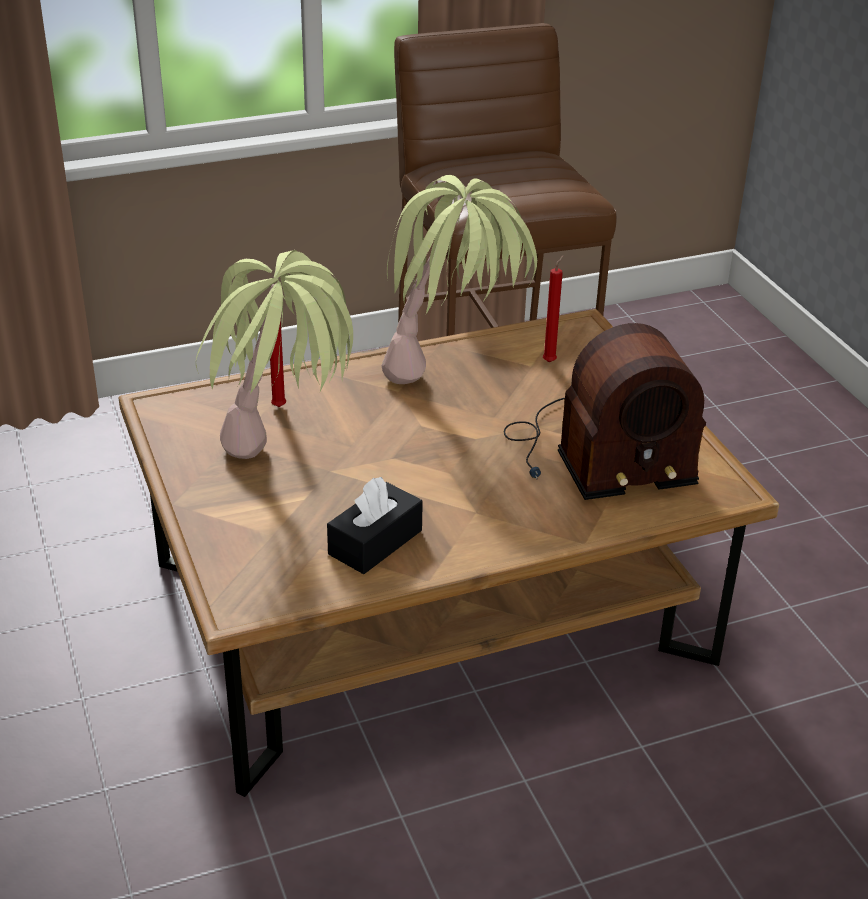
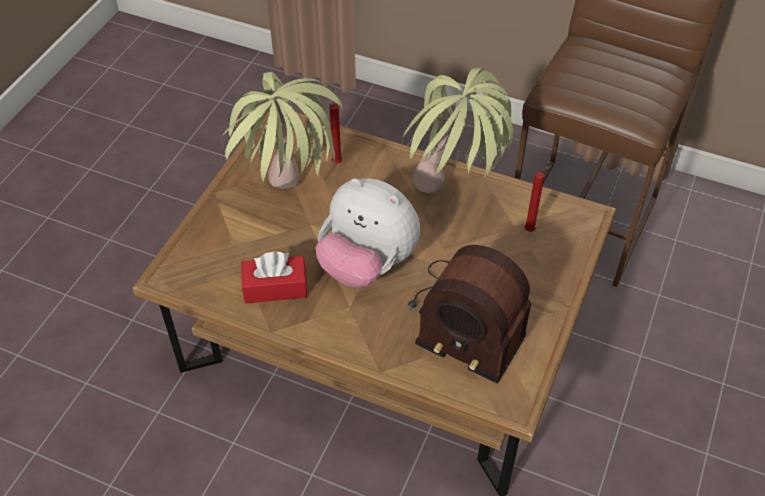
camera: 45 degrees right, 15 degrees up
(375, 542) = (275, 287): black tissue box -> red tissue box
(440, 469) = (367, 264): none -> plush toy

